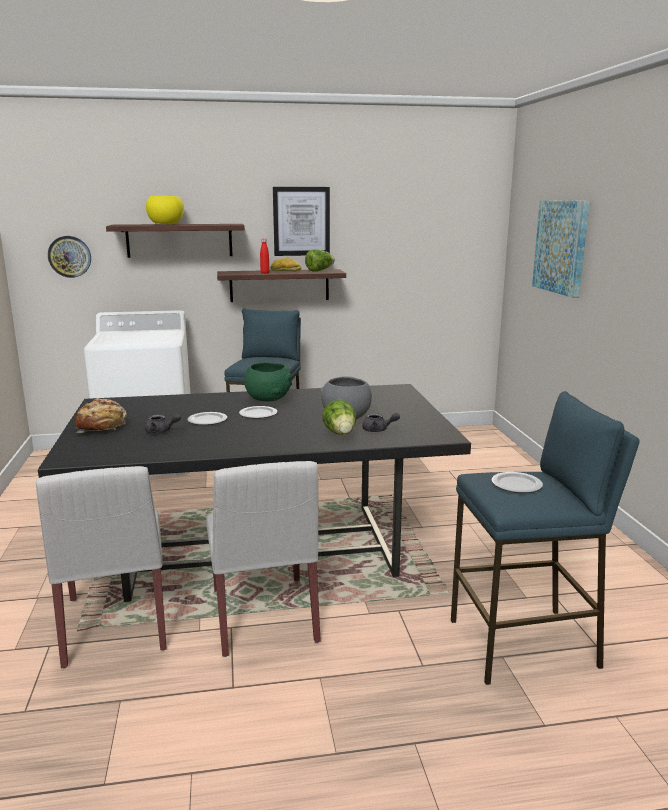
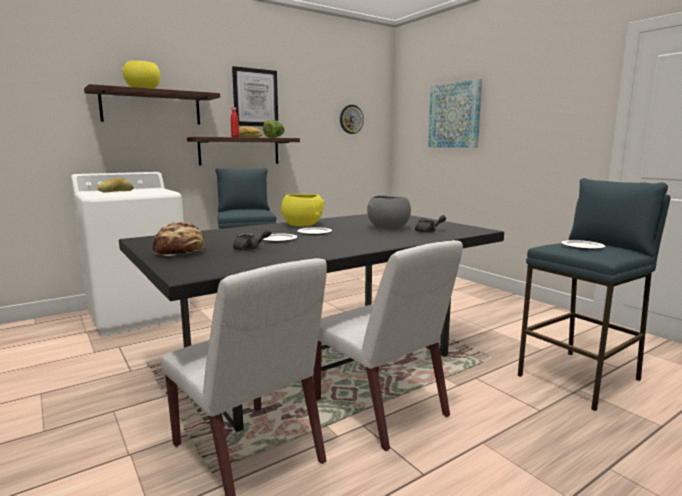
camera: 25 degrees left, 5 degrees down
(69, 256) = (37, 118): wall clock -> wall clock (351, 119)
(126, 336) = (116, 191): none -> bread
(269, 398) = (302, 225): green bowl -> yellow bowl
(341, 434) = (407, 236): lettuce -> none

